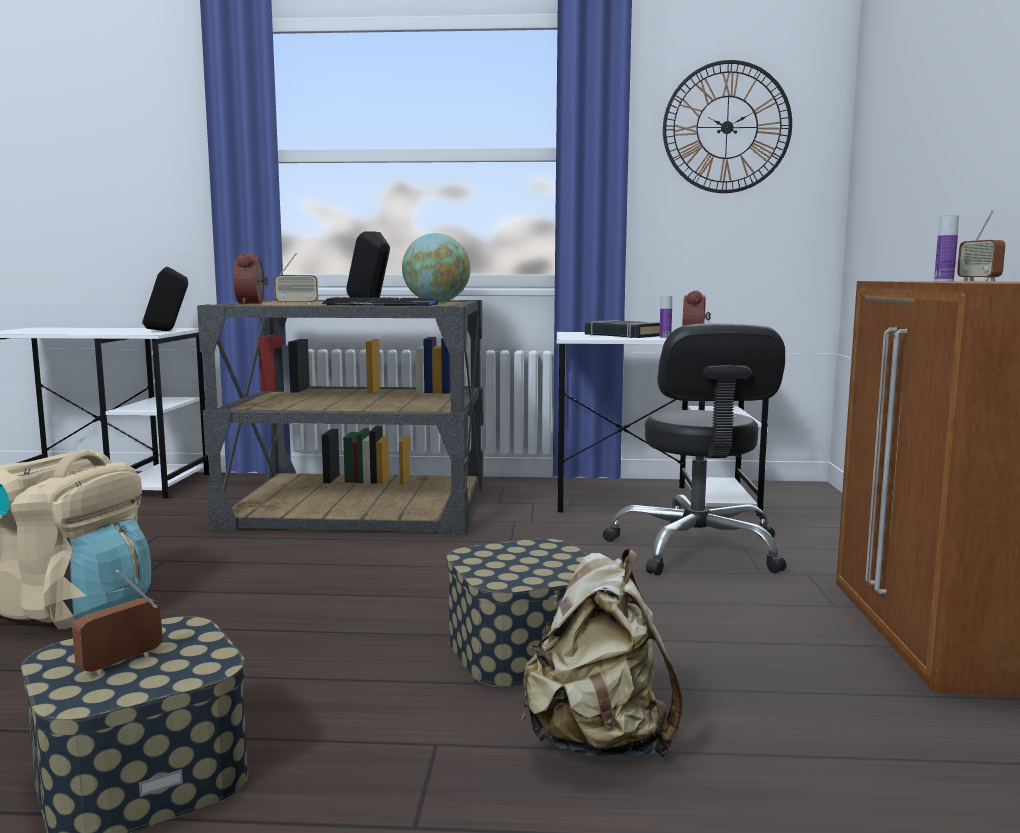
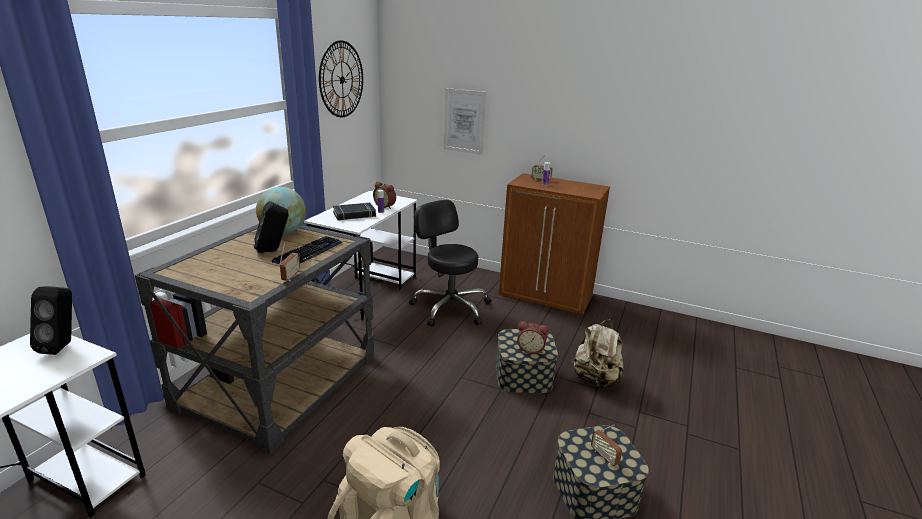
camera: 70 degrees left, 15 degrees up
(253, 303) = (244, 288): alarm clock -> alarm clock (531, 349)
(698, 552) = (448, 306): black office chair -> black office chair turned 150 degrees counterclockwise
(923, 177) = (464, 121): none -> picture

